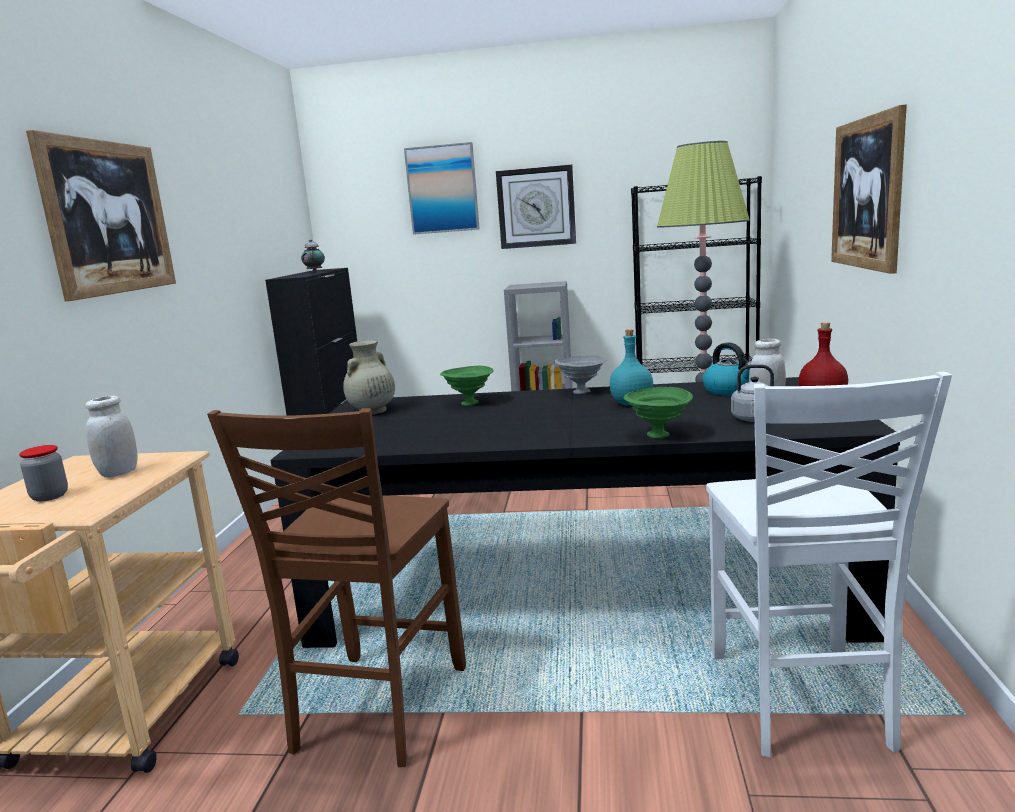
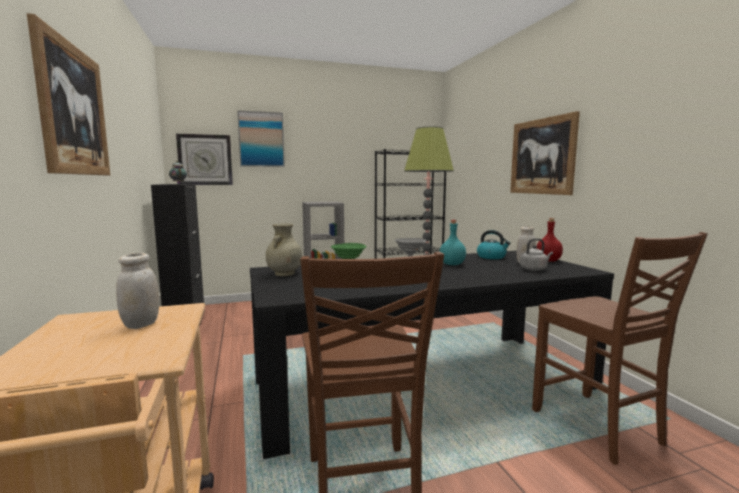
camera: 25 degrees left, 5 degrees down
(49, 496) = (91, 350): jar -> none
(536, 207) = (320, 156): wall clock -> wall clock (205, 160)
(659, 436) = (502, 279): green bowl -> none
(800, 700) = (598, 427): white chair -> brown chair

